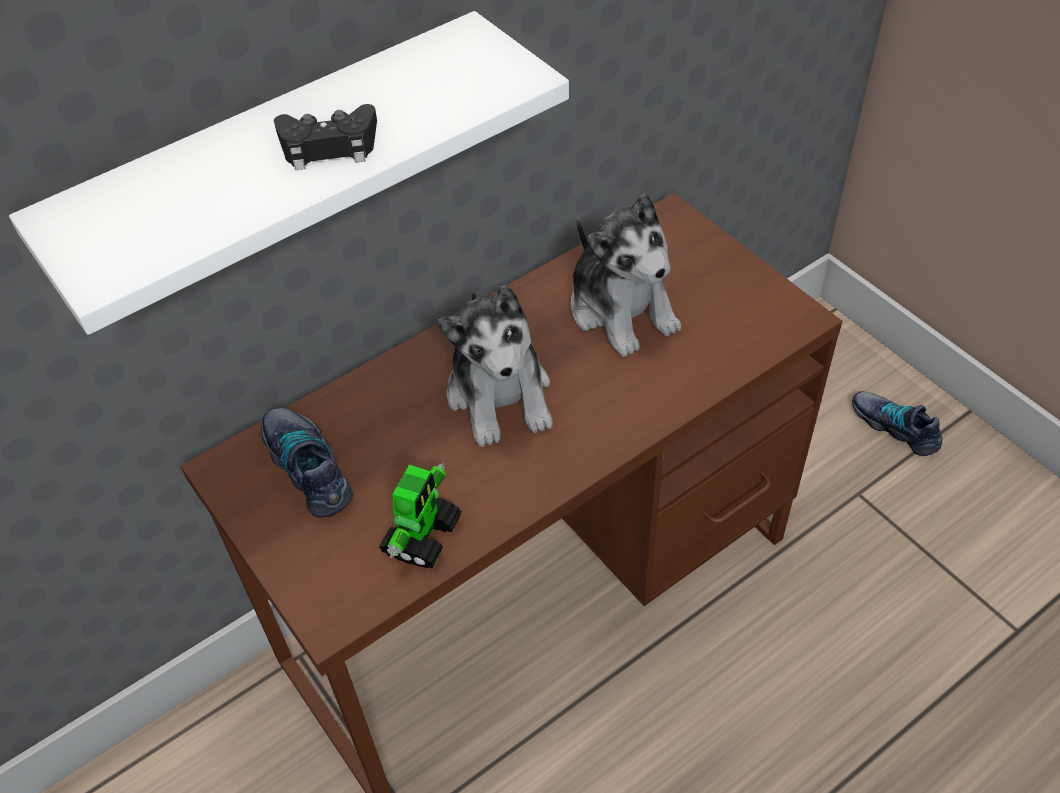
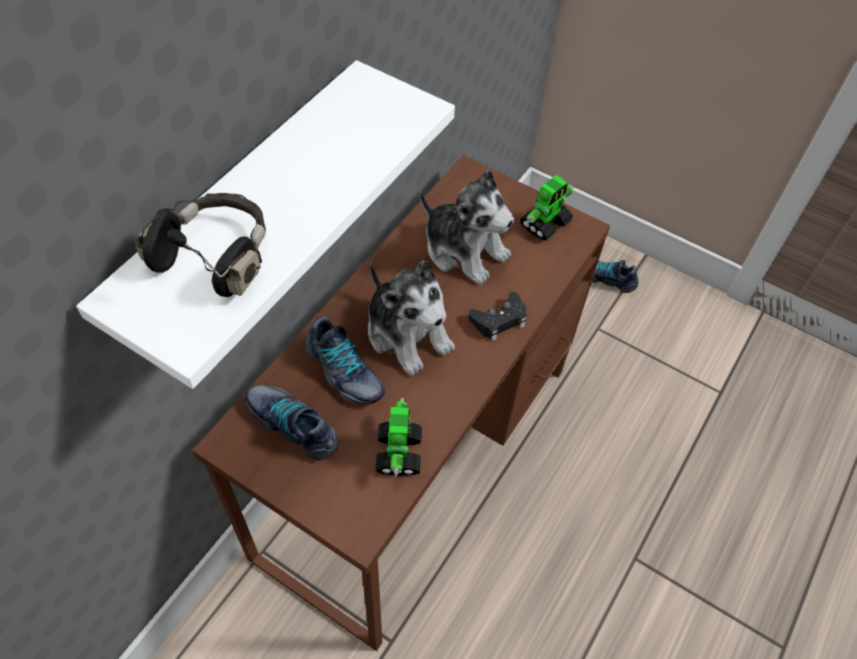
camera: 25 degrees left, 5 degrees up
(184, 194) = (215, 256): none -> black headphones
(329, 146) = (308, 192): black game controller -> black game controller (499, 320)
(398, 421) = (343, 372): none -> shoe
(749, 299) = (545, 223): none -> toy robot

